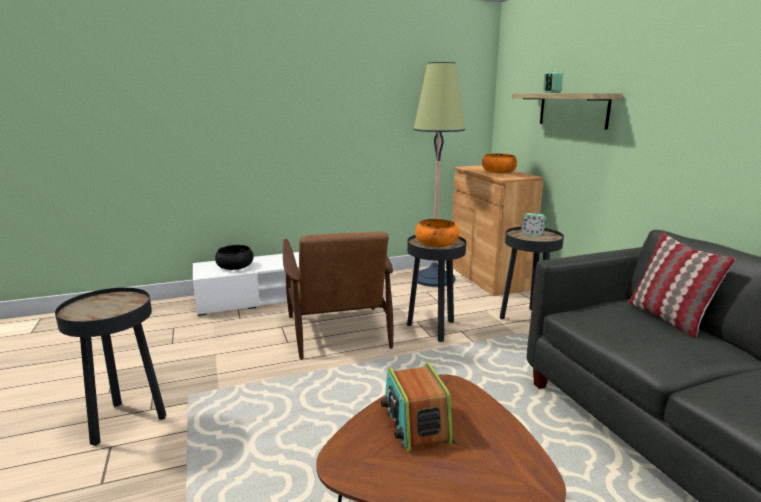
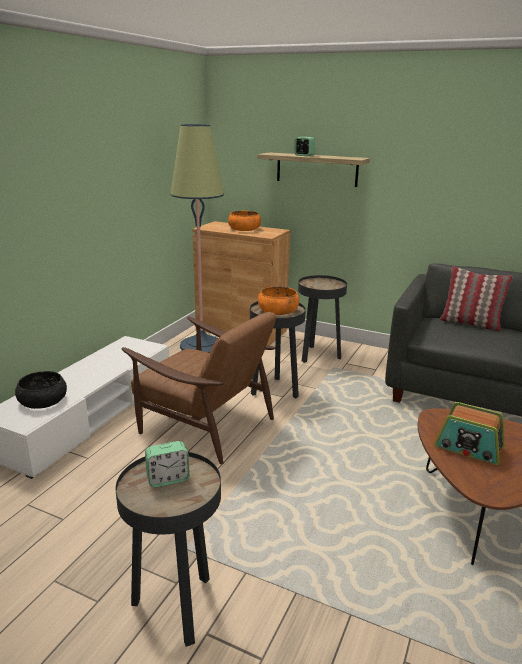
camera: 45 degrees left, 5 degrees up
(532, 233) = (316, 282): alarm clock -> alarm clock (168, 479)

